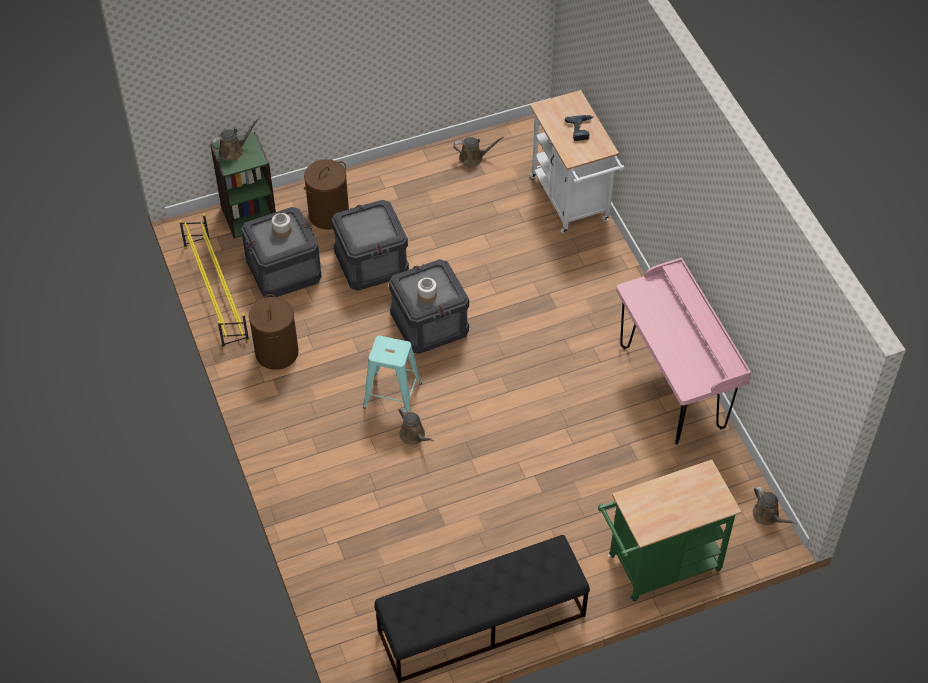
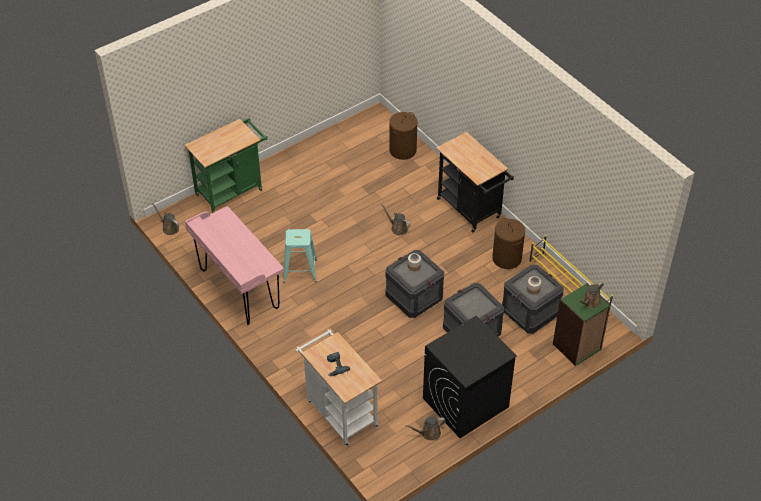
camera: 165 degrees right, 5 degrees down
(291, 441) = (471, 211): none -> black cart
(329, 214) = (519, 361): brown laundry basket -> brown laundry basket (402, 150)
(392, 395) = (420, 248): turquoise stool -> turquoise stool (300, 271)
(417, 181) = (465, 403): none -> black washing machine
(481, 623) = (326, 146): black bench -> none

